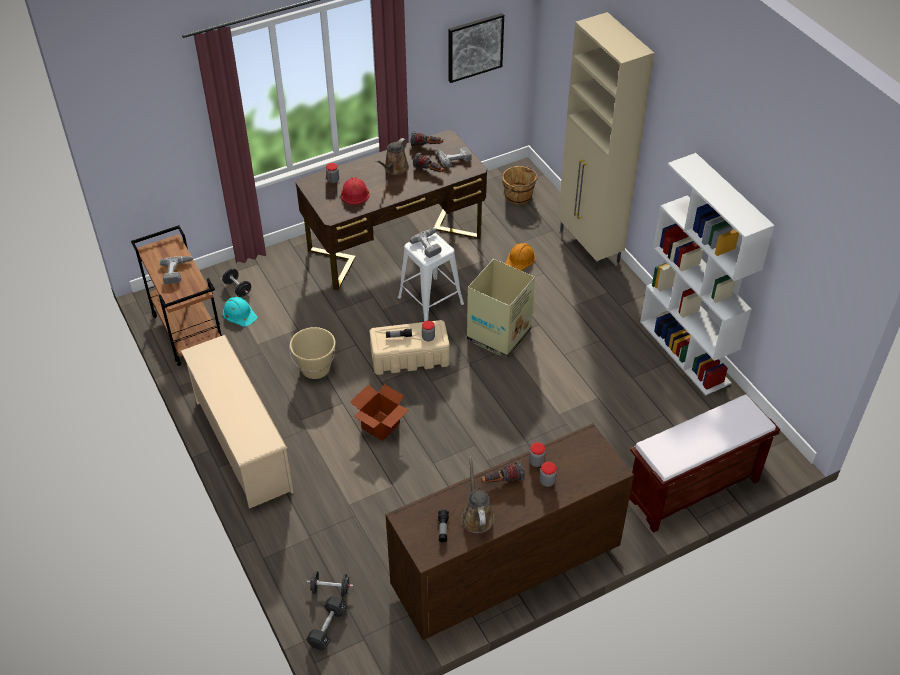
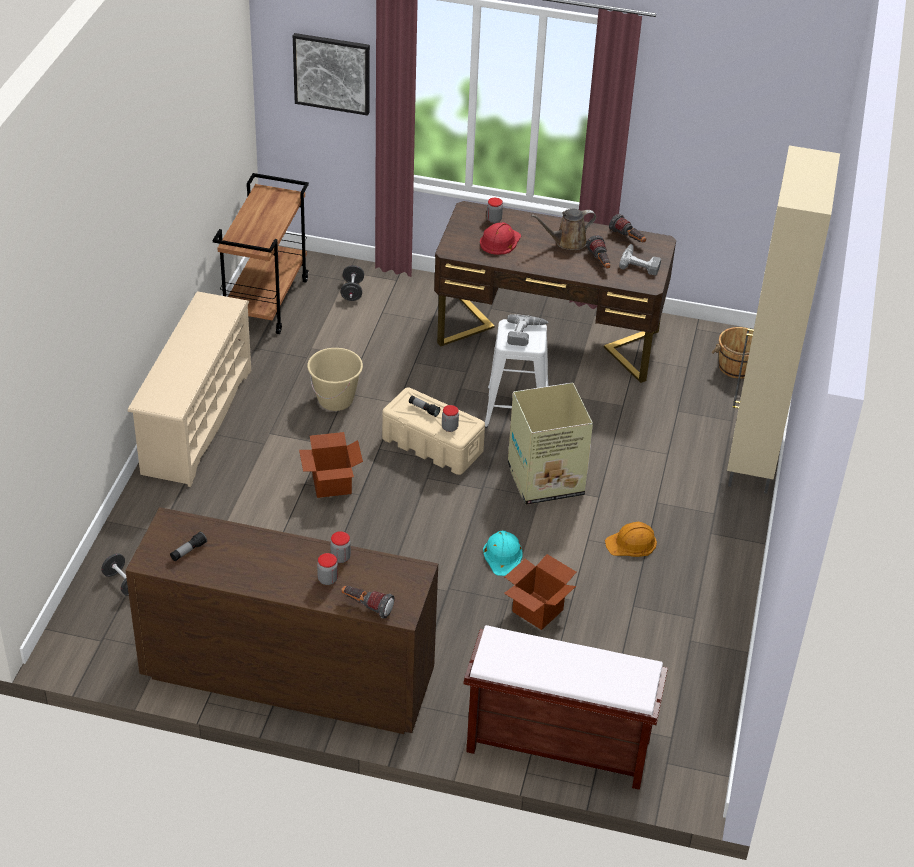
camera: 40 degrees right, 5 degrees down
(178, 272) = (264, 222): power drill -> none
(239, 313) = (328, 313): turquoise hard hat -> turquoise hard hat (503, 556)
(327, 627) = (85, 610): black dumbbell -> none
(475, 47) = (740, 150): picture -> picture (332, 73)
(476, 515) = (229, 561): brown watering can -> none
(502, 481) = (289, 551): flashlight -> flashlight (366, 606)
(520, 260) = (658, 427): orange hard hat -> orange hard hat (631, 543)
(589, 418) = (538, 610): none -> cardboard box
(685, 352) = (724, 621): white bookcase -> none

